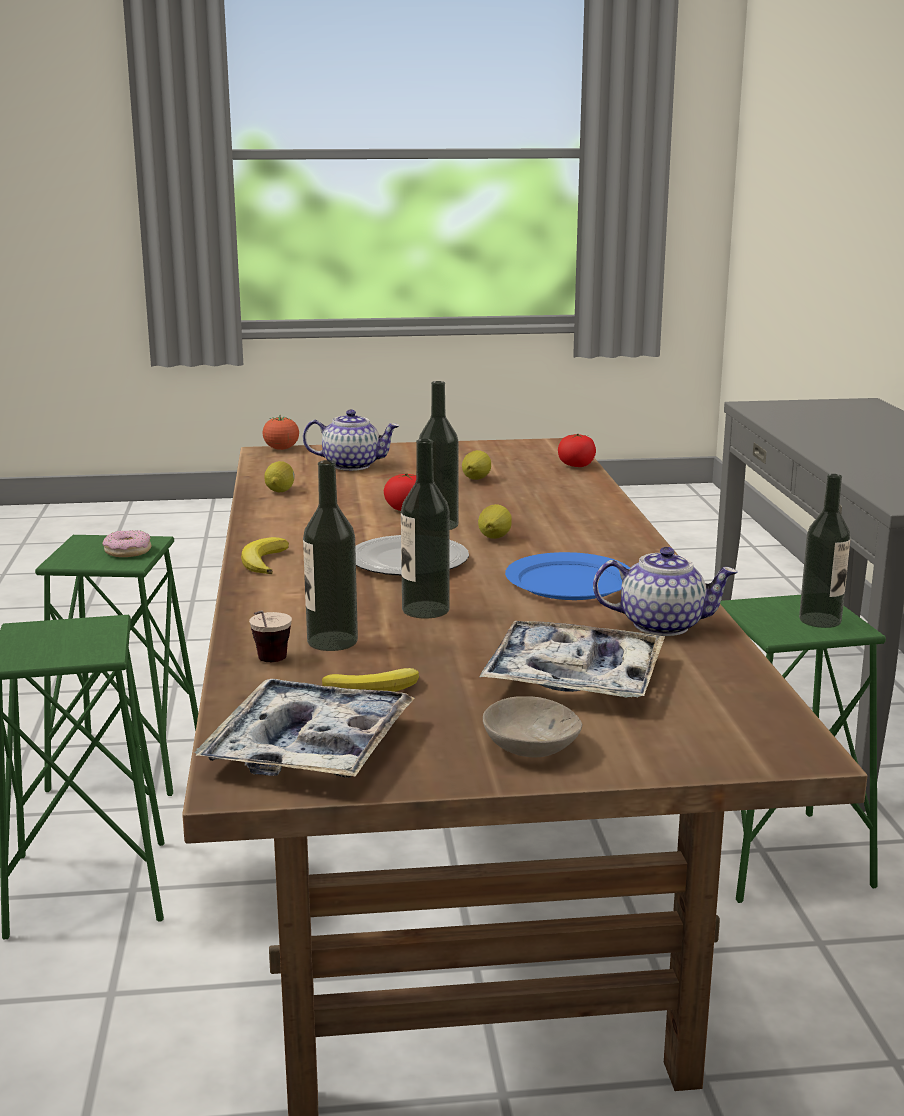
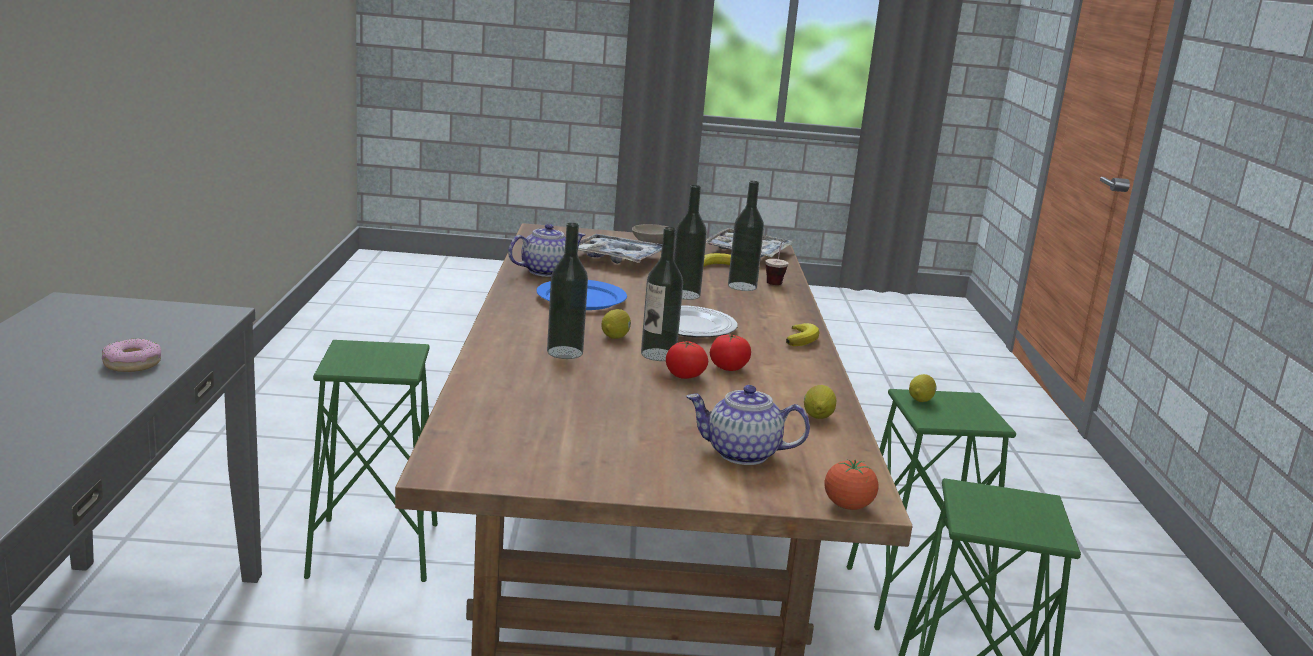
camera: 175 degrees left, 0 degrees up
(128, 551) = (983, 508): donut -> donut (132, 364)
(475, 479) = (597, 409): lemon -> lemon (921, 400)
(576, 466) = (461, 418): tomato -> tomato (728, 368)
(662, 625) = (546, 271): teapot -> teapot turned 135 degrees clockwise
(820, 620) = (361, 353): bottle -> bottle (565, 352)

